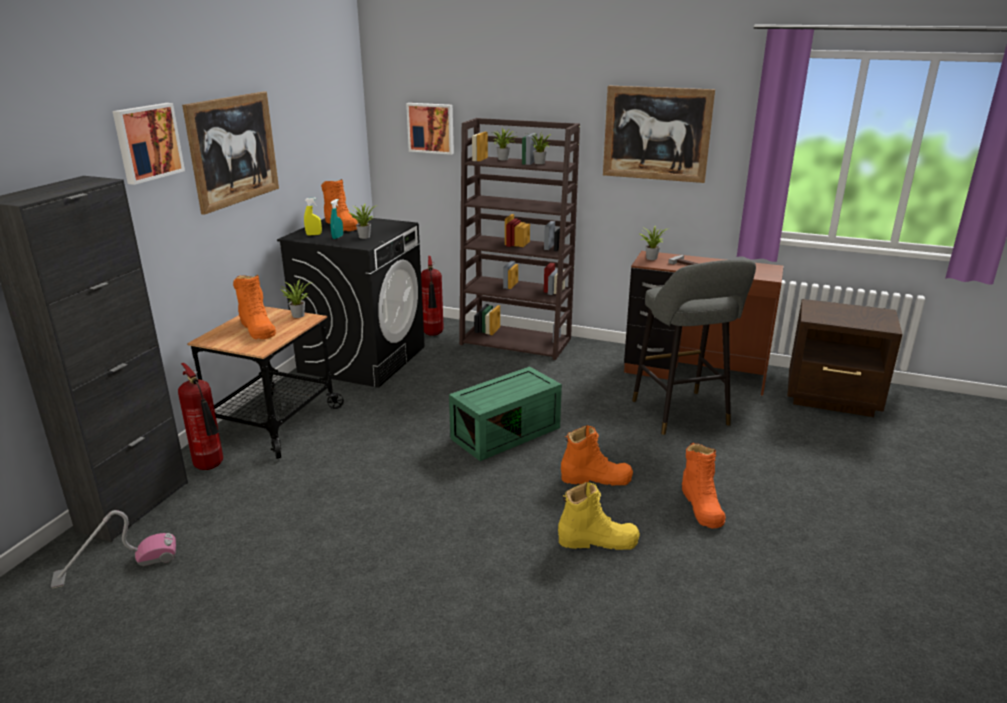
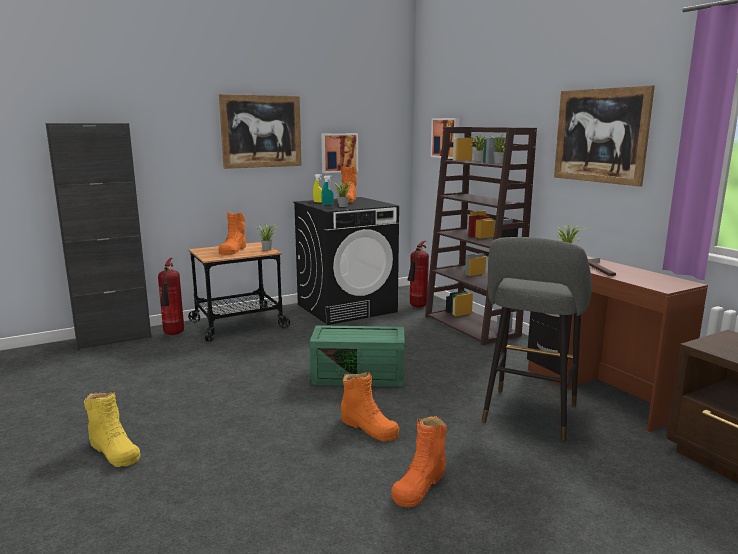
camera: 40 degrees right, 10 degrees down
(116, 566) = (60, 360): vacuum cleaner -> none
(147, 142) = (184, 113): picture -> picture (339, 152)
(598, 541) = (293, 466): yellow boot -> yellow boot (114, 451)

